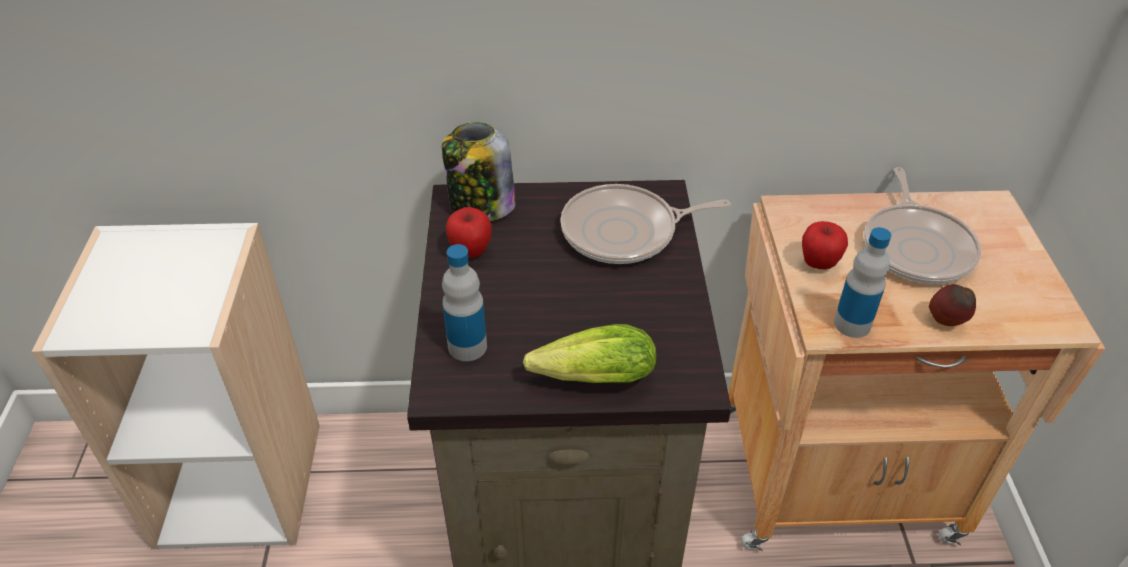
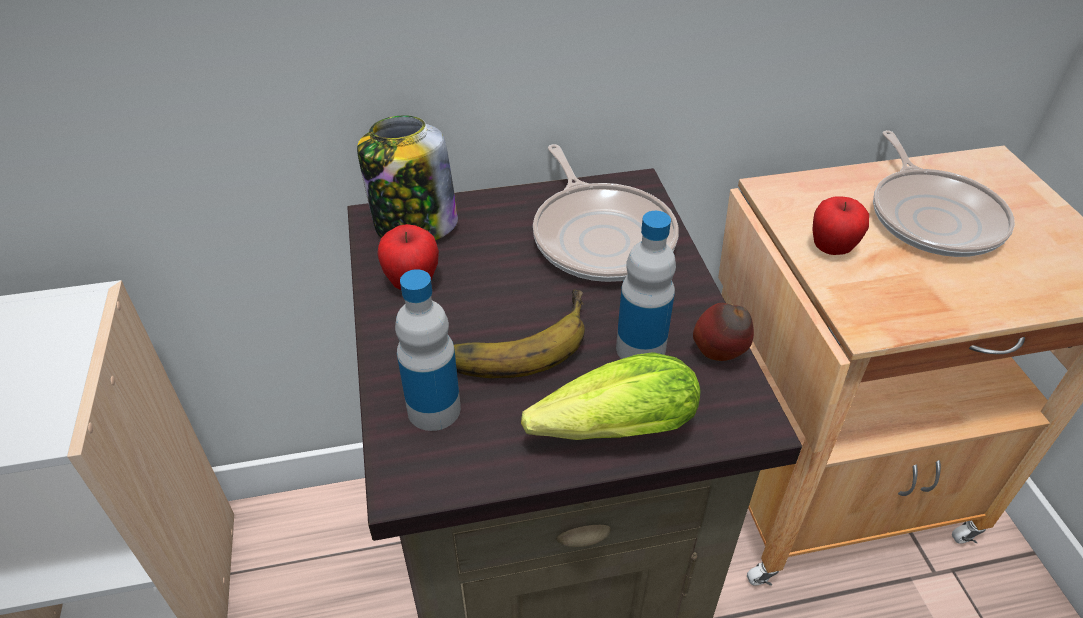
camera: 10 degrees left, 0 degrees up
(536, 303) = (512, 339): none -> banana
(625, 232) = (601, 236): frying pan -> frying pan turned 90 degrees counterclockwise
(852, 324) = (896, 315): bottle -> bottle (640, 348)
(946, 322) = (1000, 299): apple -> apple (719, 355)

